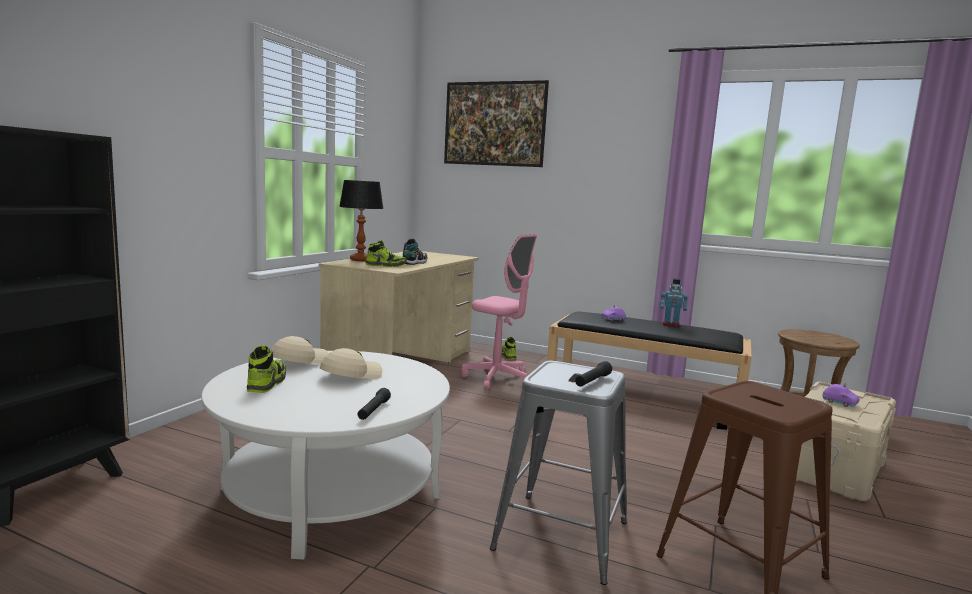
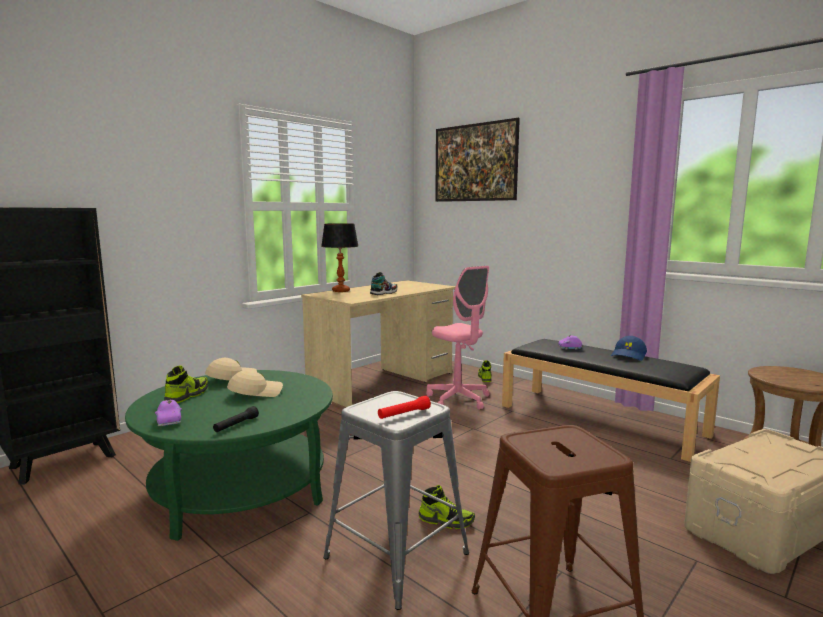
camera: 20 degrees right, 0 degrees up
(331, 491) = (240, 488): white coffee table -> green coffee table
(385, 265) = (353, 296): shoe -> shoe (446, 521)
(592, 381) = (404, 414): black flashlight -> red flashlight
(671, 324) = (629, 355): toy robot -> blue cap
(839, 402) = (768, 456): purple toy car -> purple toy car (170, 421)

